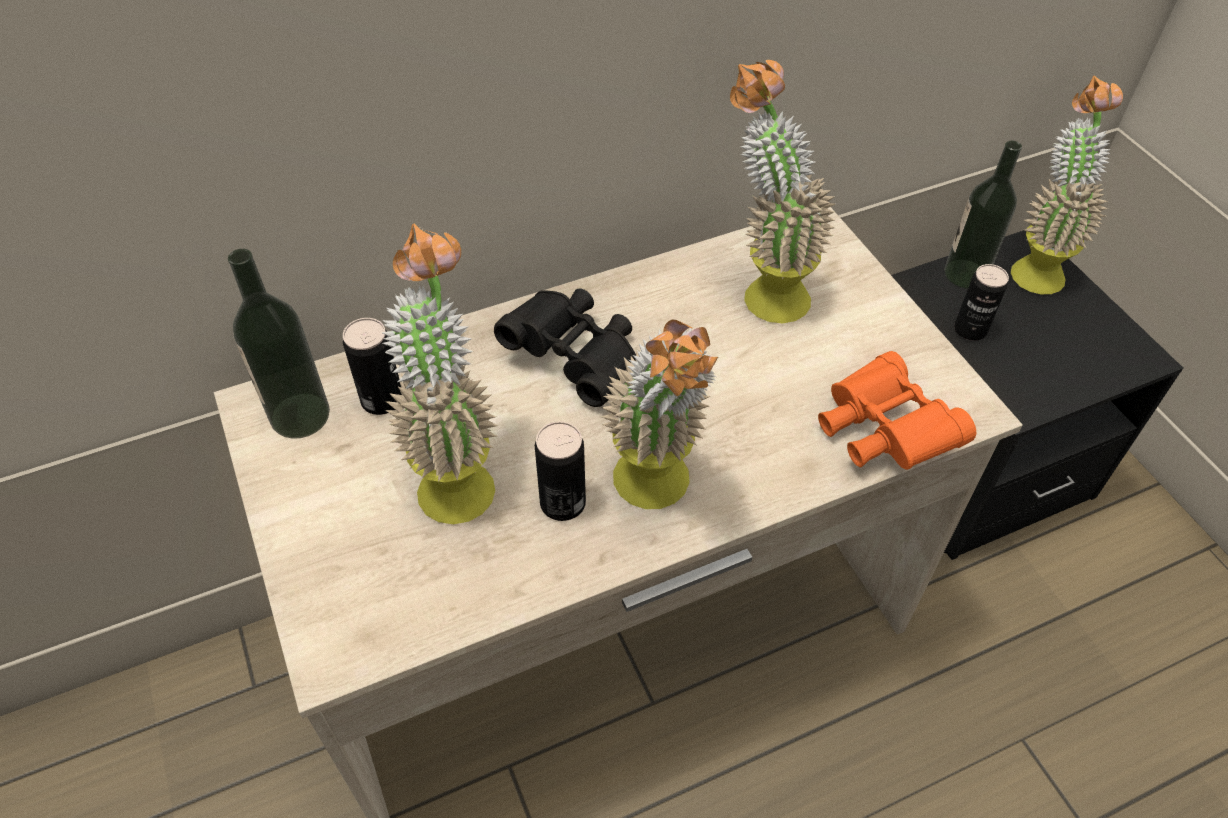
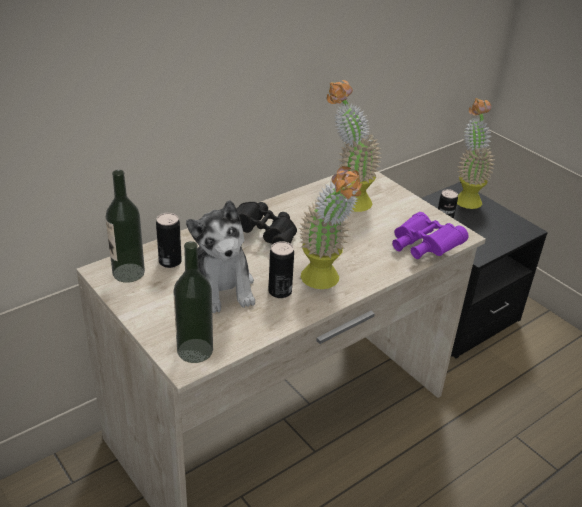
camera: 15 degrees left, 15 degrees down
(456, 474) = (221, 287): potted plant -> plush toy
(881, 432) = (423, 248): orange binoculars -> purple binoculars
(965, 274) = (433, 204): bottle -> bottle (195, 350)

